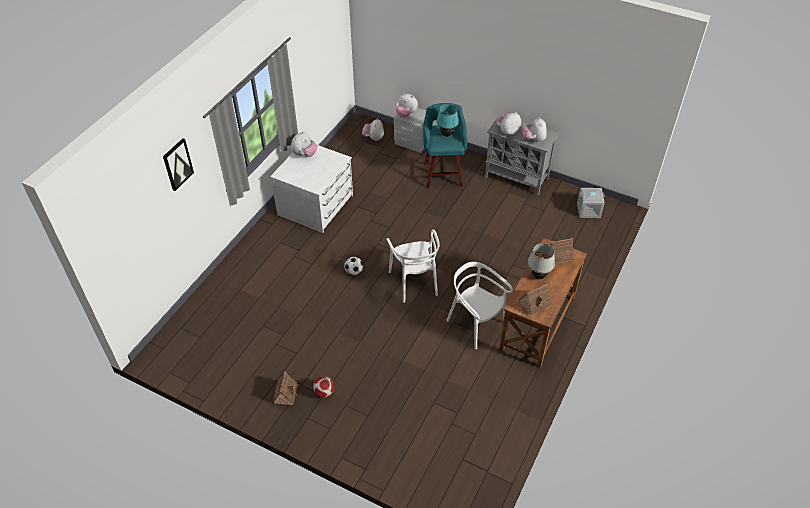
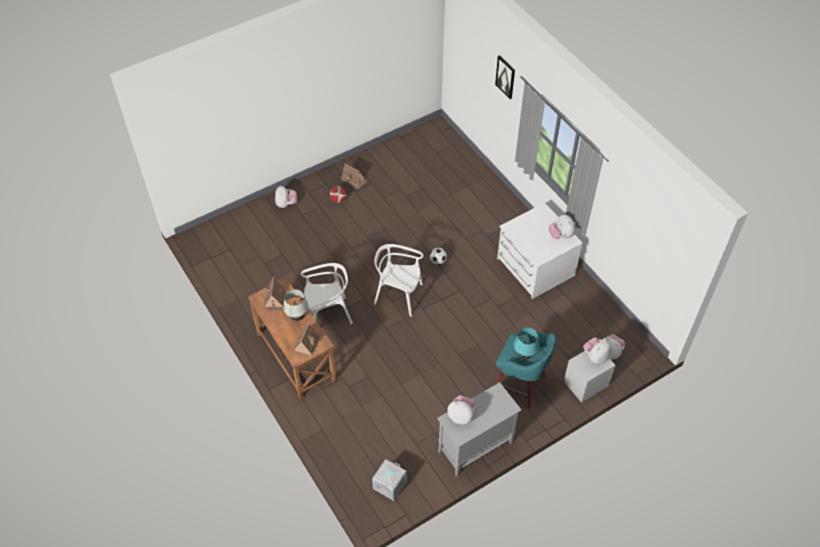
camera: 120 degrees right, 5 degrees up
(507, 131) = (488, 399): plush toy -> plush toy (286, 204)

